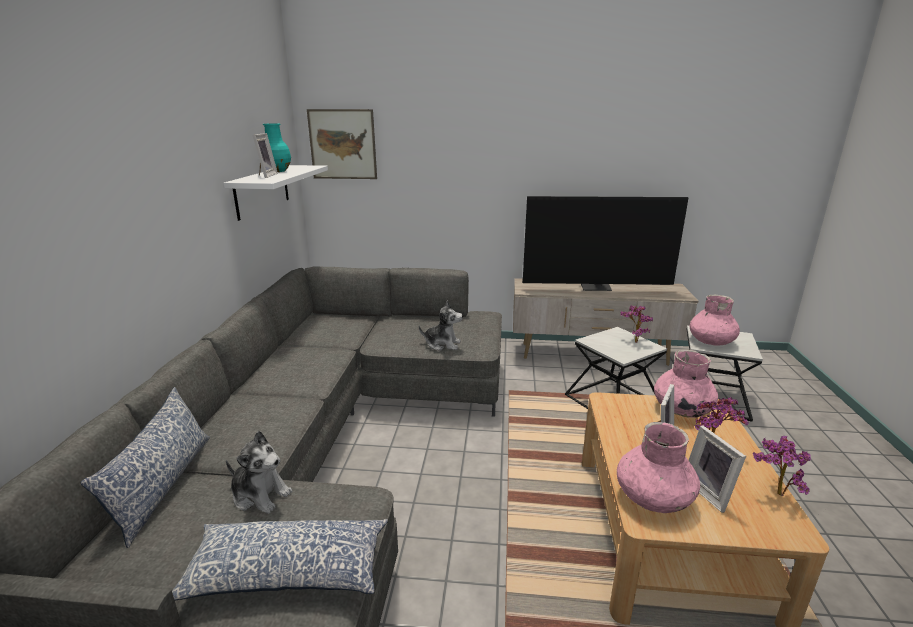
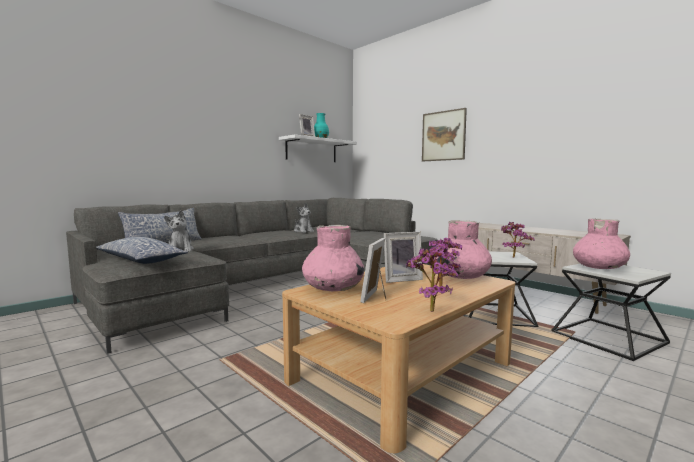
camera: 40 degrees right, 15 degrees down
(342, 144) = (373, 131): picture -> picture (443, 136)
(442, 344) = (364, 238): plush toy -> plush toy (303, 231)
(596, 287) = (526, 228): television -> none

